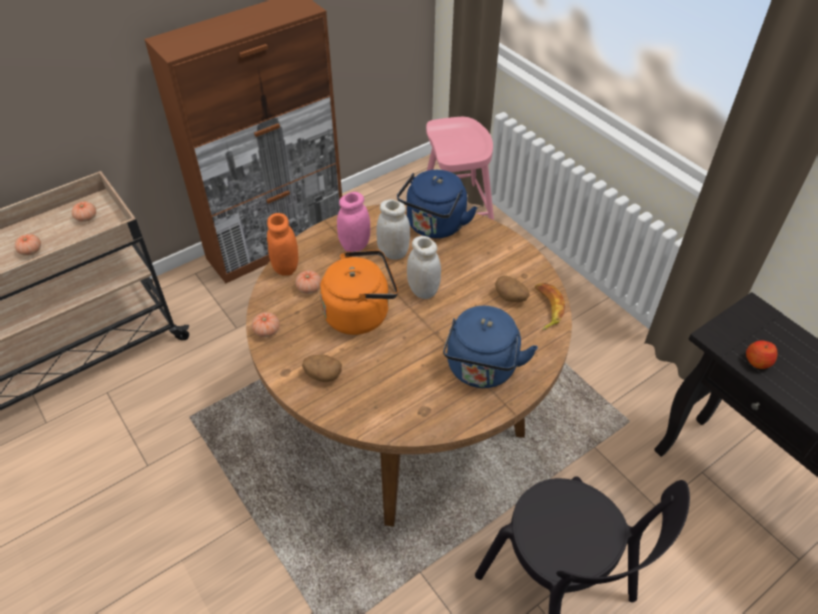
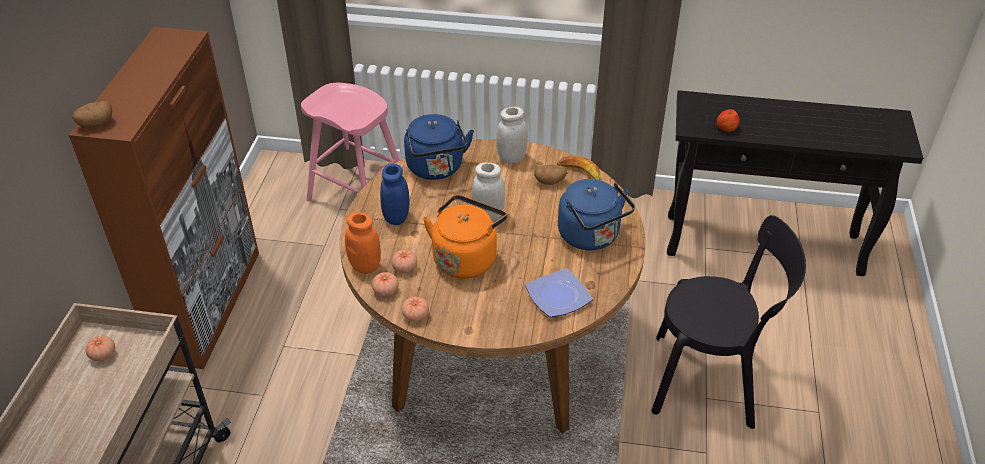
camera: 45 degrees left, 5 degrees down
(31, 251) = (87, 416): tomato -> tomato (385, 290)
(323, 375) = (497, 312): potato -> potato (96, 124)
(355, 245) = (396, 217): pink jar -> blue jar
(383, 400) = (558, 297): none -> plate
(393, 253) = (432, 204): white jar -> white jar (511, 158)

